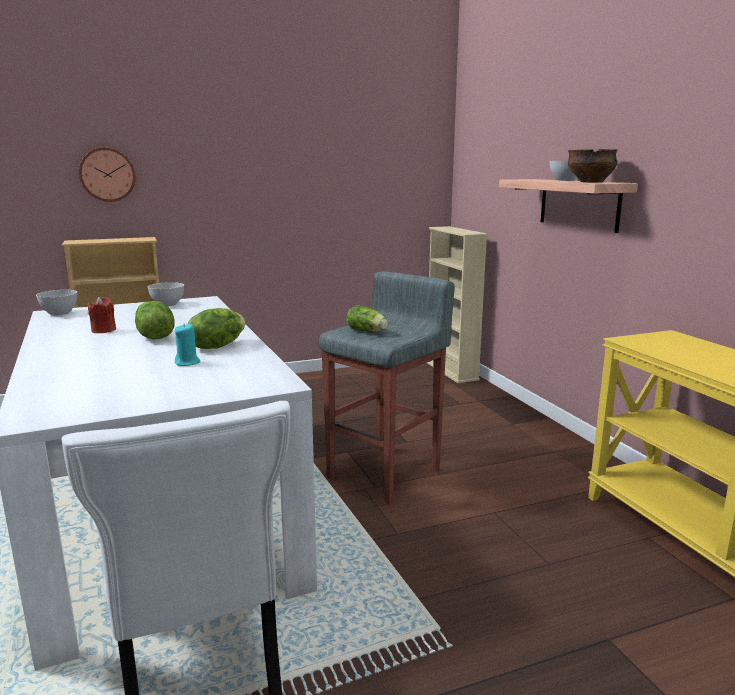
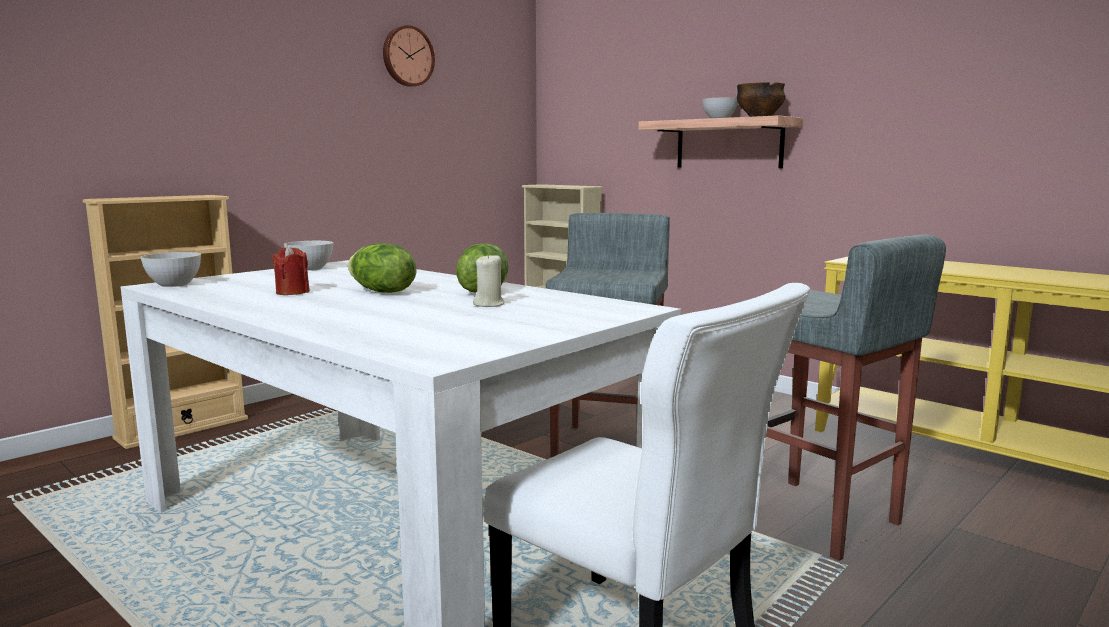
camera: 25 degrees left, 5 degrees down
(107, 174) = (144, 106): wall clock -> wall clock (407, 56)
(187, 363) = (489, 304): turquoise candle -> beige candle
(368, 332) = (596, 276): lettuce -> none
(478, 589) = (814, 519): none -> grey stool

